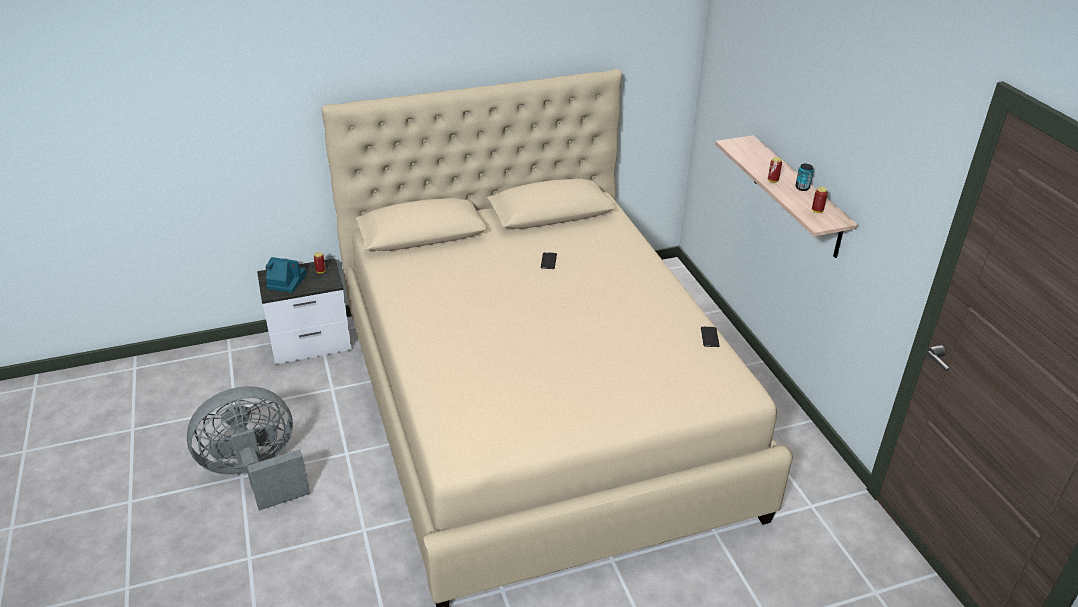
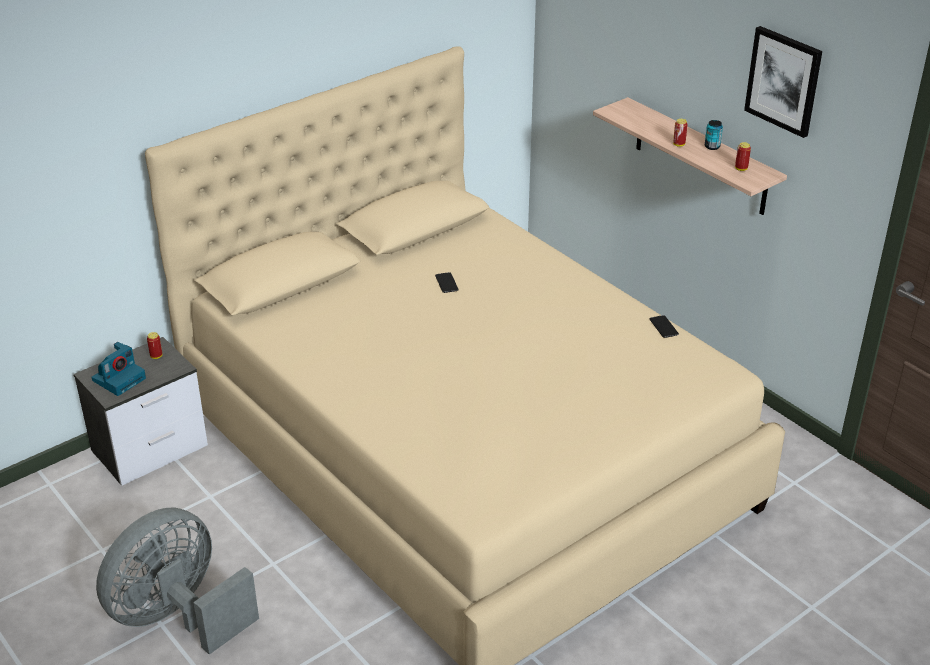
camera: 20 degrees left, 0 degrees up
(285, 282) = (119, 378): camera -> camera turned 135 degrees clockwise
(865, 135) = (784, 81): none -> picture

